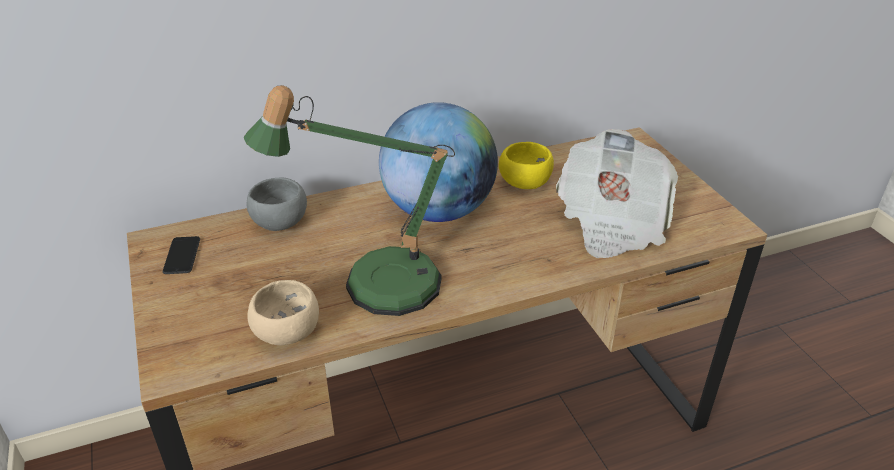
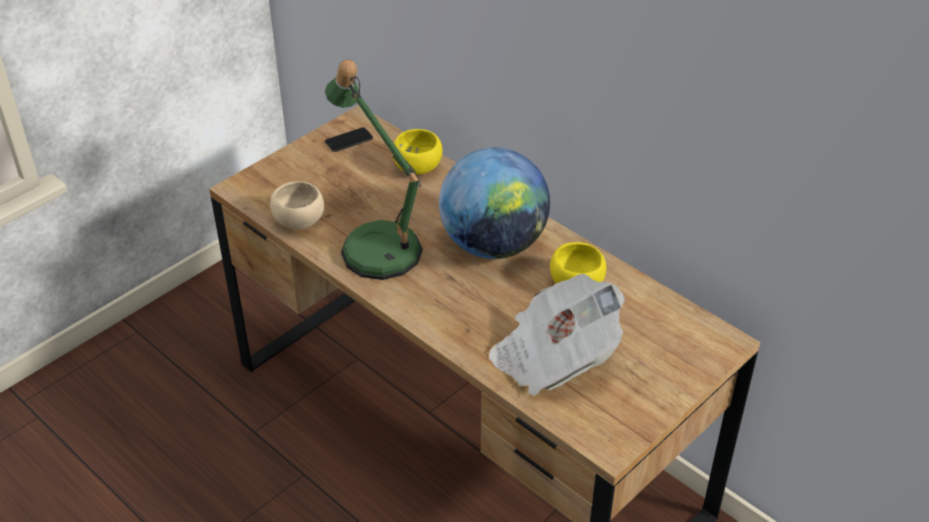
camera: 65 degrees right, 5 degrees up
(280, 221) = (419, 167): grey bowl -> yellow bowl

